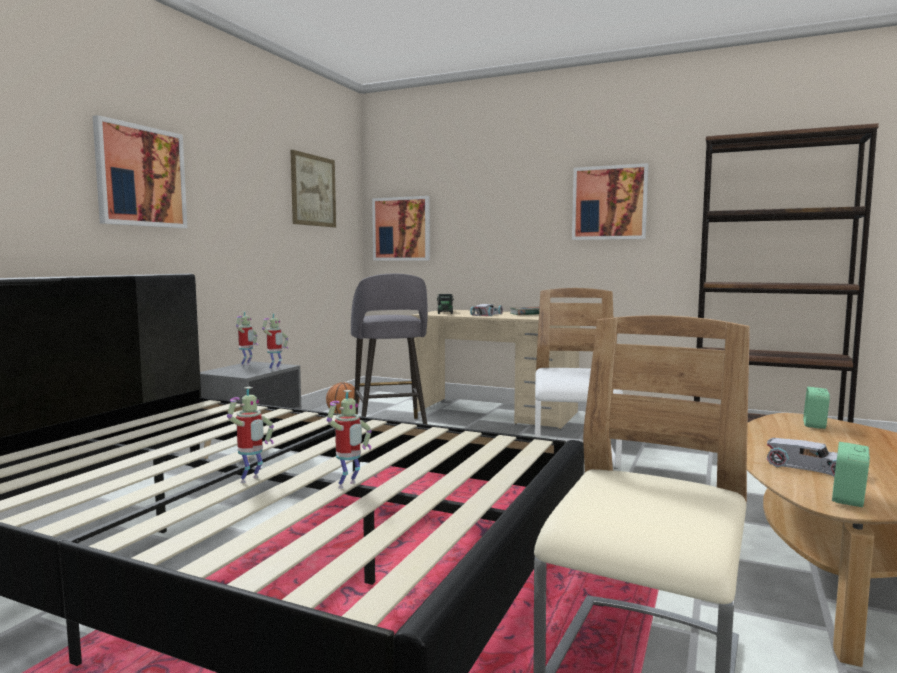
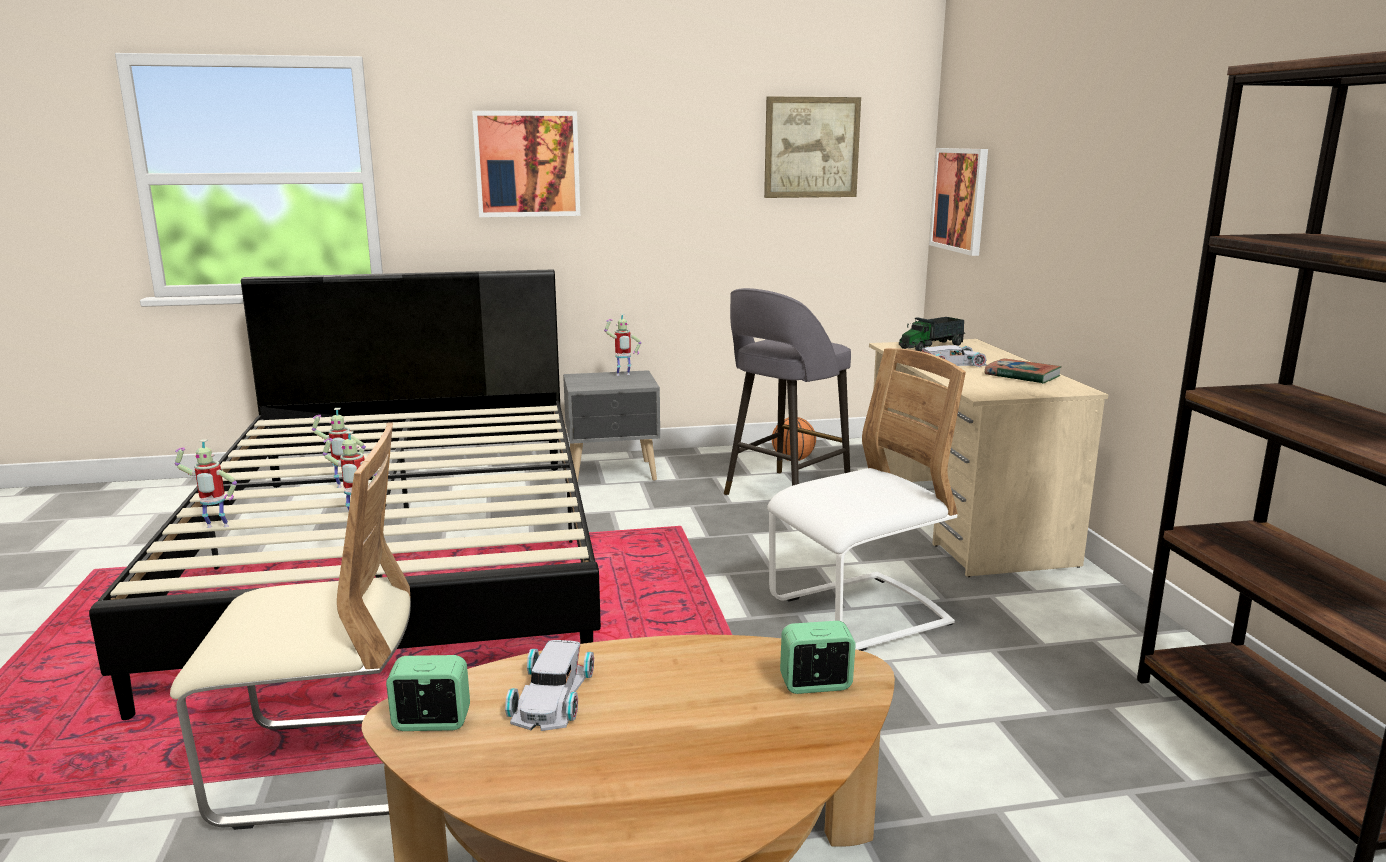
camera: 55 degrees right, 10 degrees up
(275, 369) = (620, 387): toy robot -> toy robot (216, 528)
(609, 203) = (1180, 185): picture -> none

